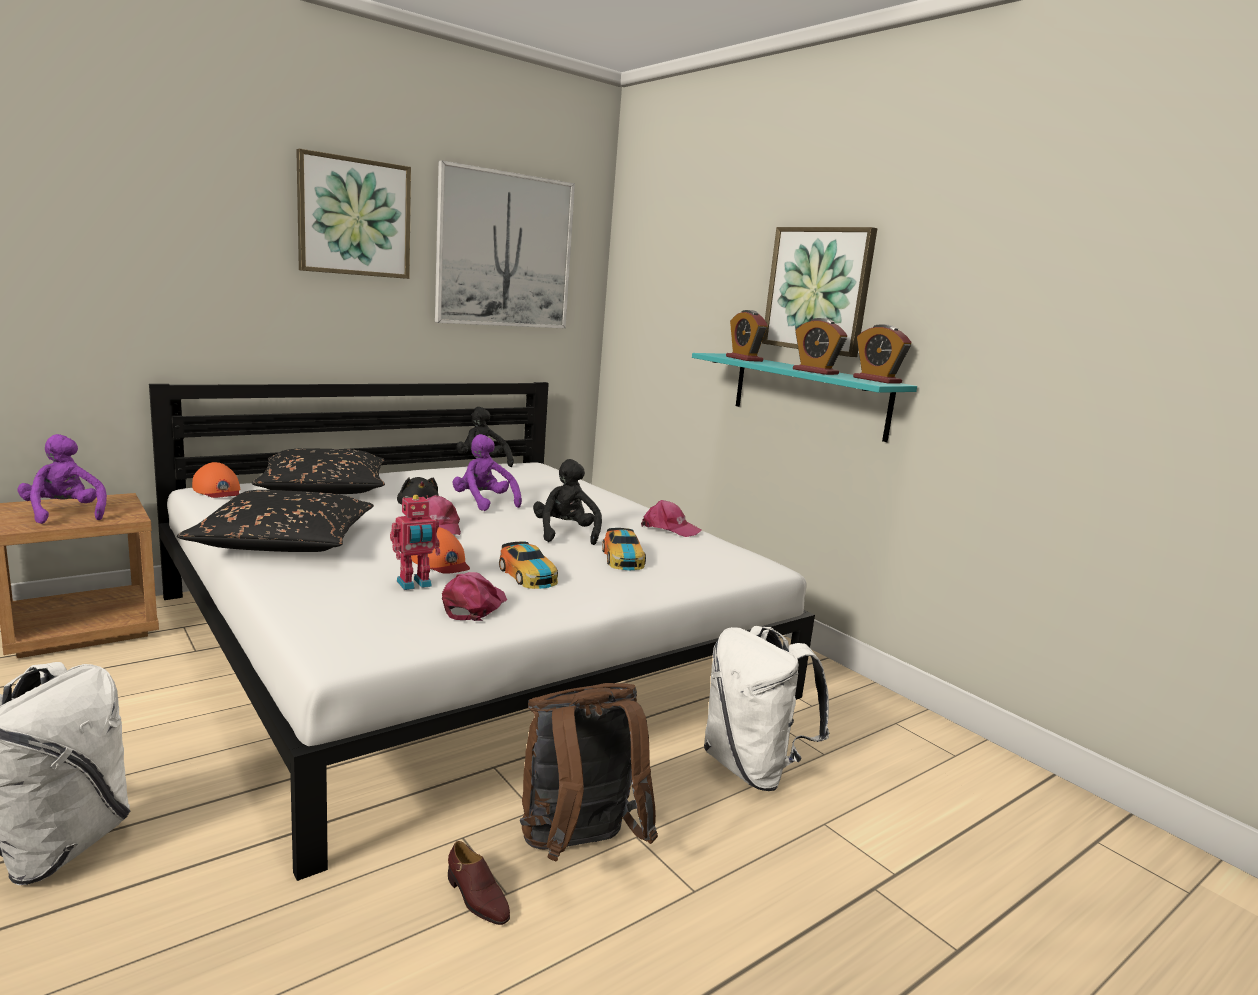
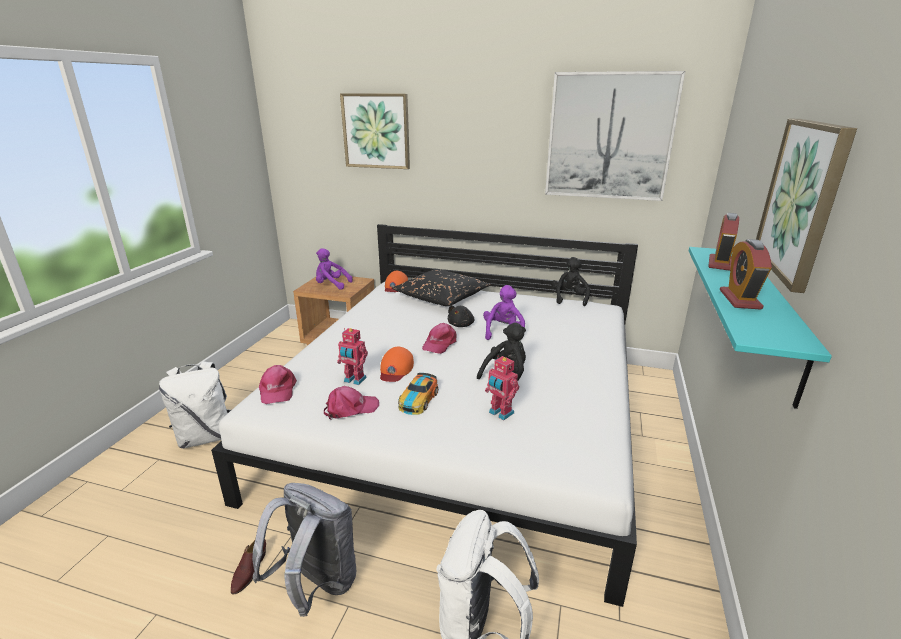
camera: 55 degrees right, 10 degrees up
(65, 514) = (331, 285): purple plush toy -> purple plush toy turned 90 degrees counterclockwise
(285, 541) = (361, 328): black pillow -> none
(354, 217) = (491, 122): picture -> picture (376, 131)
(577, 848) = (316, 585): brown backpack -> grey backpack
(623, 558) = (500, 413): toy car -> toy robot
(669, 528) = (593, 401): pink cap -> pink cap (277, 390)
(877, 380) = (787, 331): alarm clock -> none

